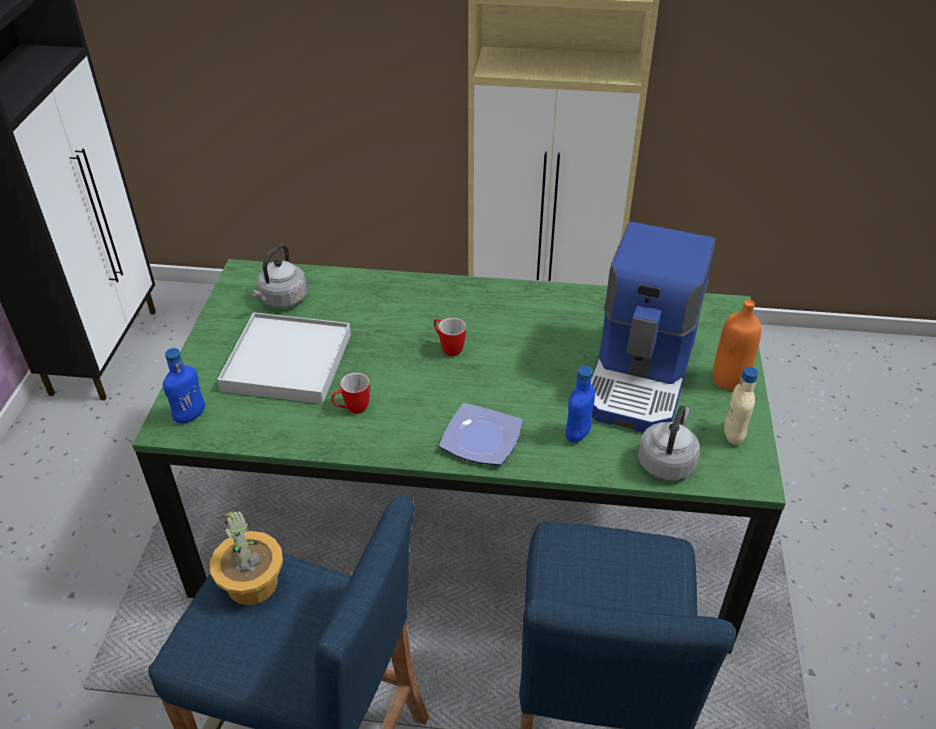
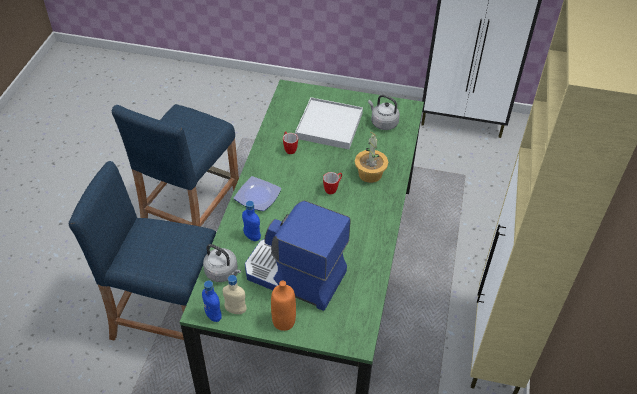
camera: 95 degrees right, 5 degrees up
(190, 416) = (294, 95): blue bottle -> blue bottle (213, 315)
(253, 584) = (202, 127): potted plant -> potted plant (369, 174)

